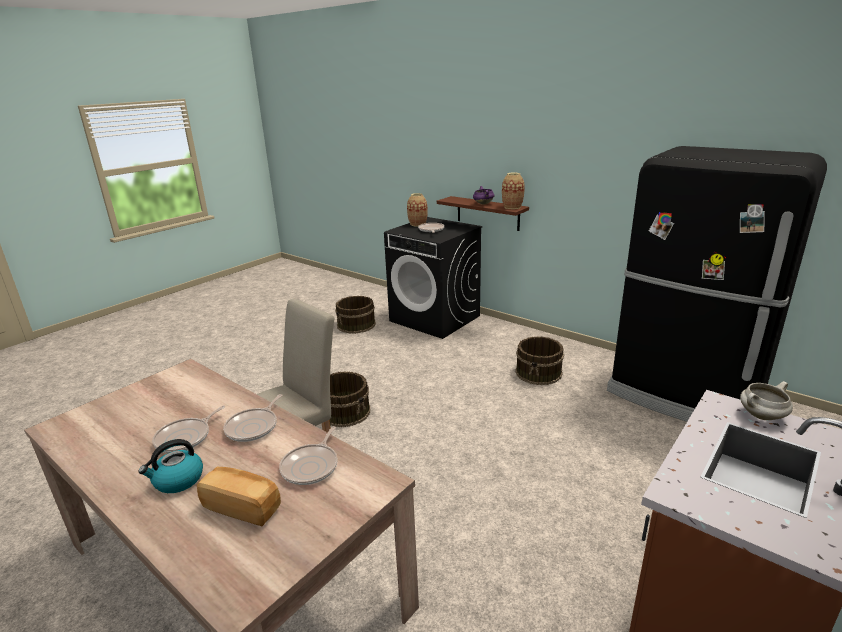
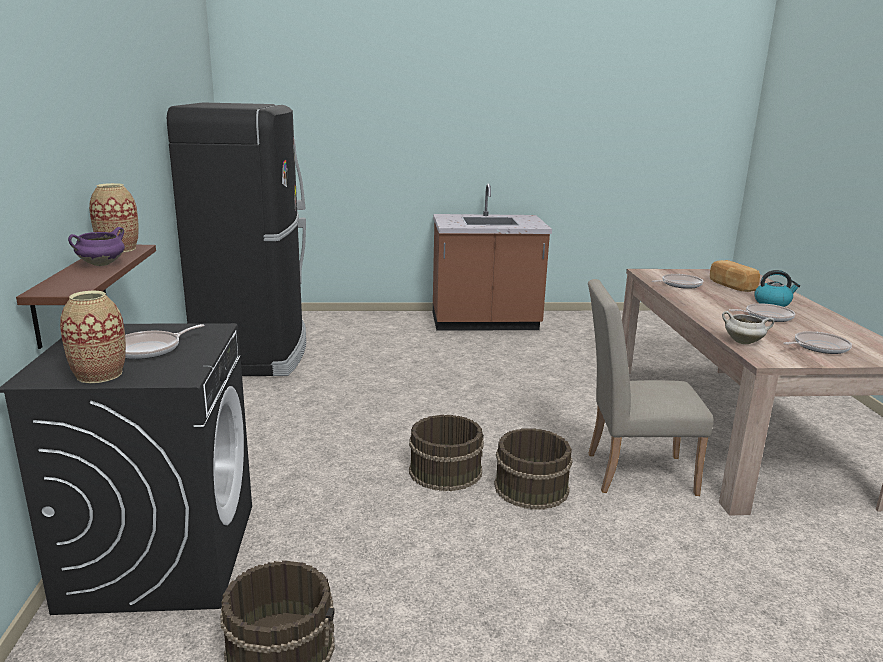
camera: 135 degrees left, 5 degrees down
(254, 427) = (707, 306): frying pan -> frying pan (818, 347)
(539, 372) = (285, 413): brown bucket -> brown bucket (445, 471)
(761, 416) = (448, 221): white cooking pot -> white cooking pot (743, 342)

